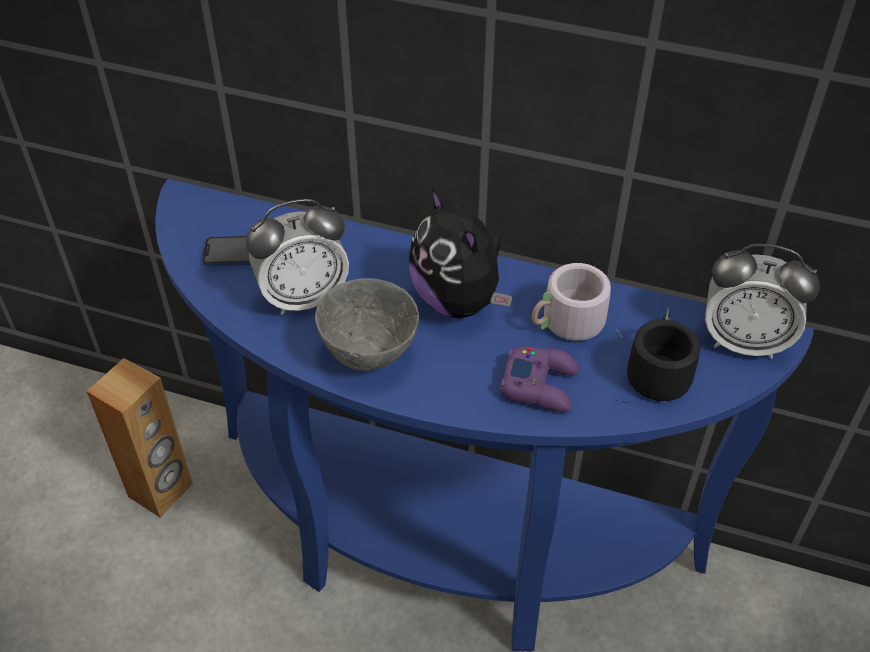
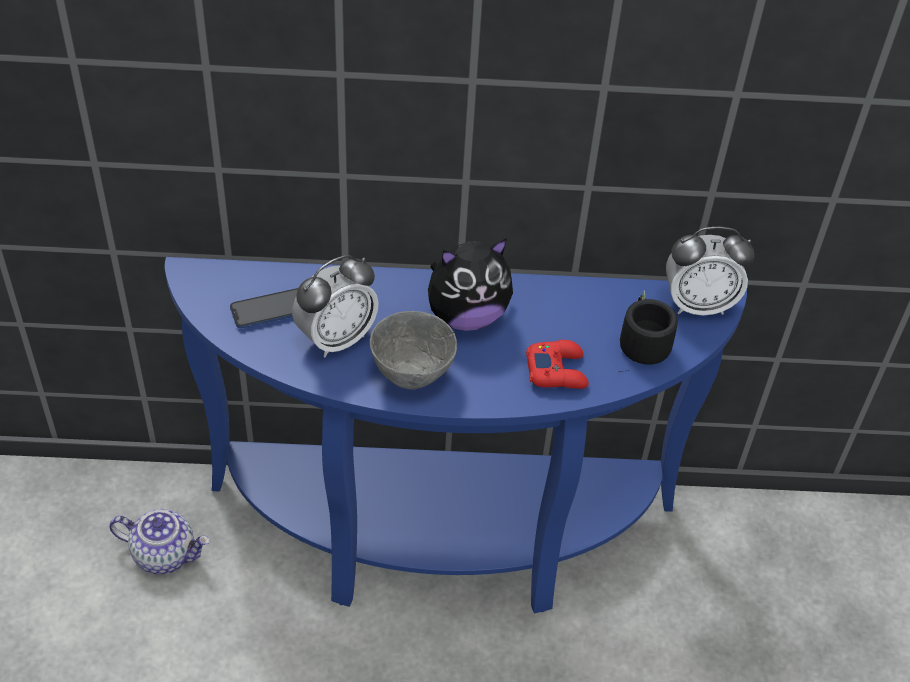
camera: 20 degrees left, 0 degrees up
(161, 490) = (165, 554): brown speaker -> teapot
(459, 300) = (466, 315): plush toy -> plush toy turned 60 degrees counterclockwise
(540, 384) = (557, 370): purple game controller -> red game controller
(568, 326) = (561, 319): grey mug -> none

